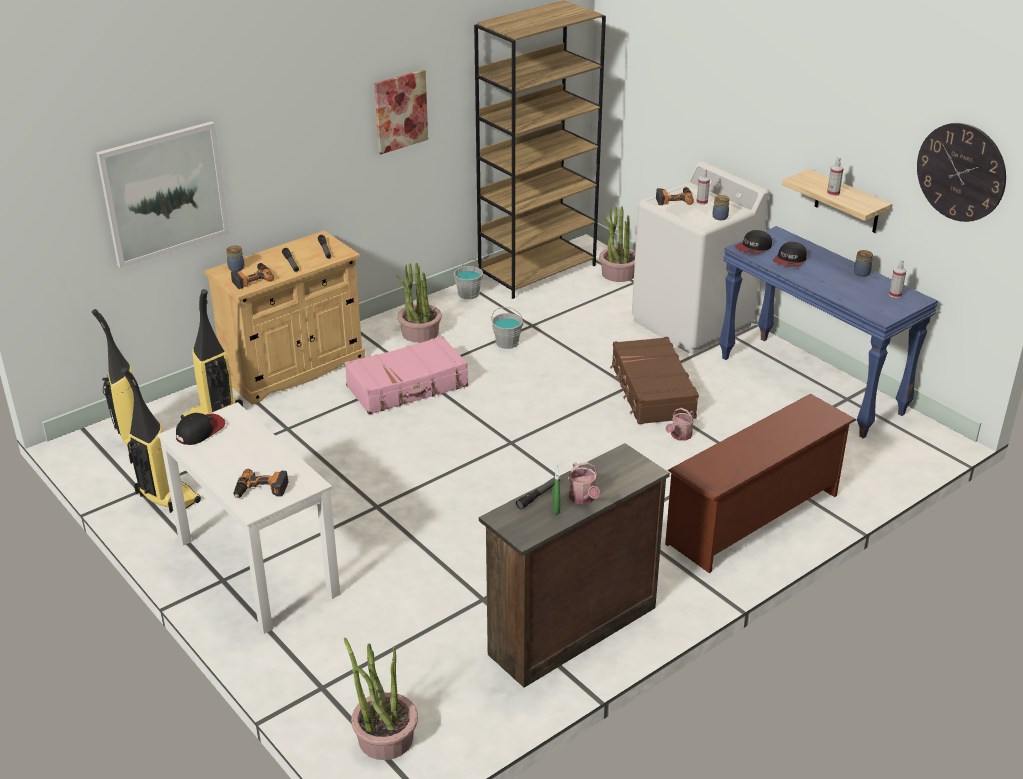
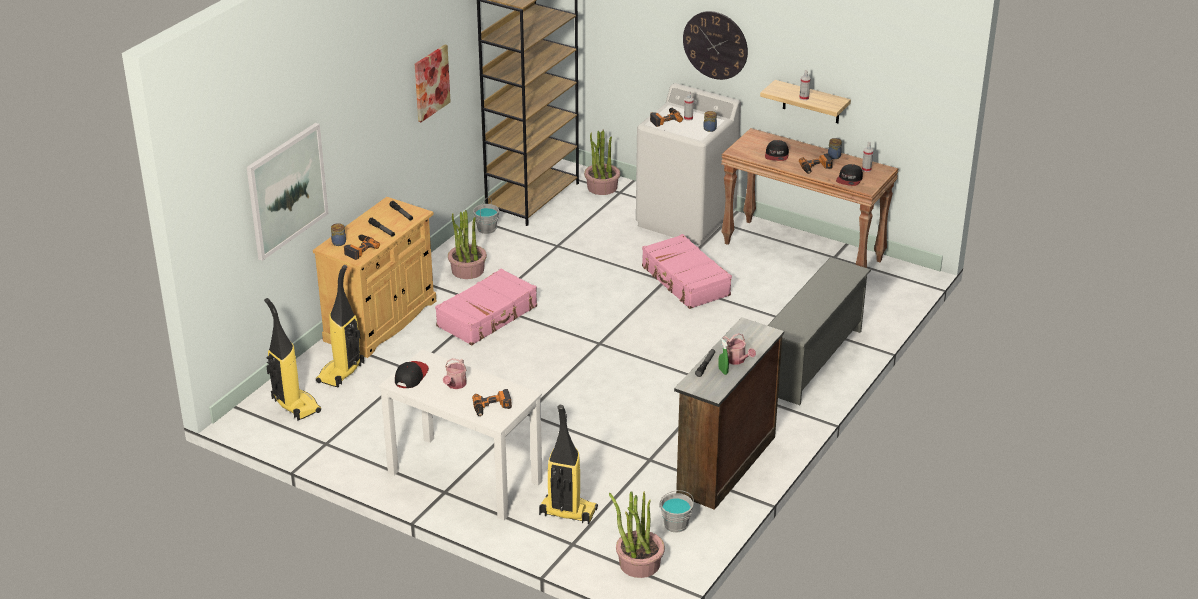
camera: 20 degrees left, 0 degrees up
(166, 498) = (352, 444): vacuum cleaner -> vacuum cleaner (567, 512)
(507, 342) = (546, 264): grey bucket -> grey bucket (676, 524)
(651, 391) = (685, 281): brown suitcase -> pink suitcase
(679, 436) = (725, 311): watering can -> watering can (455, 385)
(754, 248) = (744, 150): cap -> cap (849, 180)
(754, 520) = (812, 361): brown shoe rack -> grey shoe rack
(811, 385) = (803, 252): blue console table -> brown console table
(831, 282) = (816, 168): none -> power drill
(961, 172) = (904, 70): wall clock -> wall clock (715, 45)

